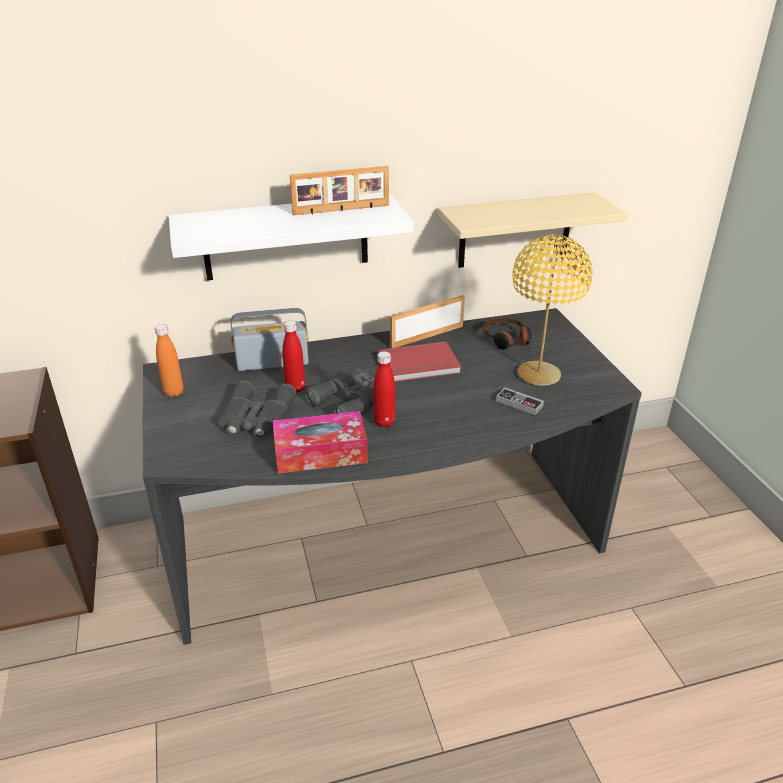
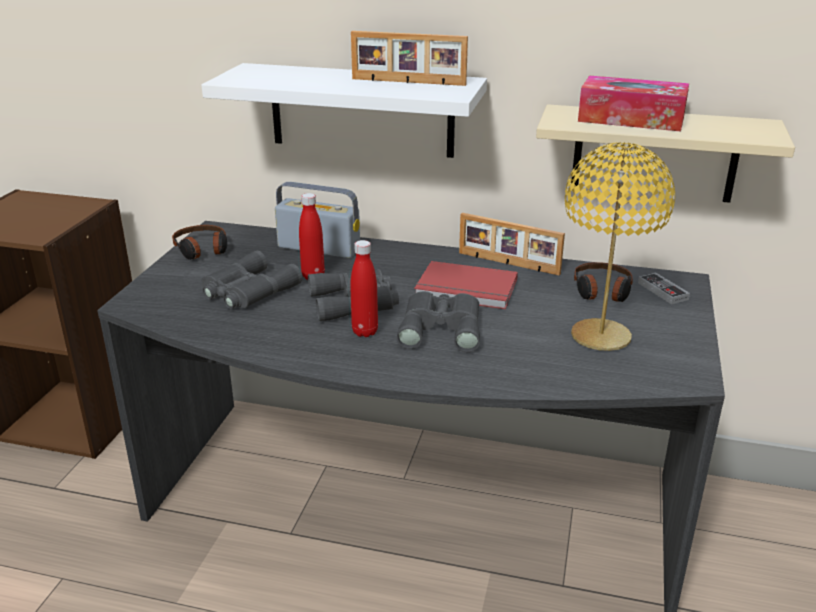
camera: 30 degrees right, 5 degrees down
(174, 392) = (202, 250): orange bottle -> headphones
(320, 453) = (268, 340): tissue box -> tissue box (631, 119)
(426, 336) = (508, 264): picture frame -> picture frame turned 150 degrees counterclockwise
(433, 401) = (441, 327): none -> grey binoculars
(519, 403) = (541, 359): game controller -> game controller (662, 291)

